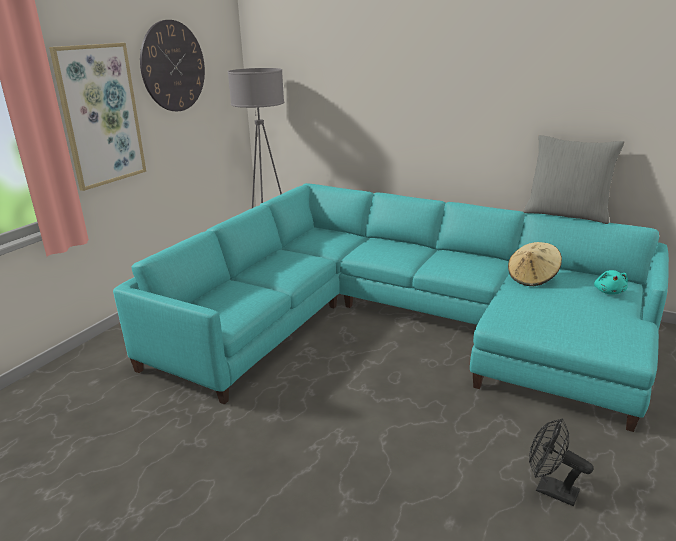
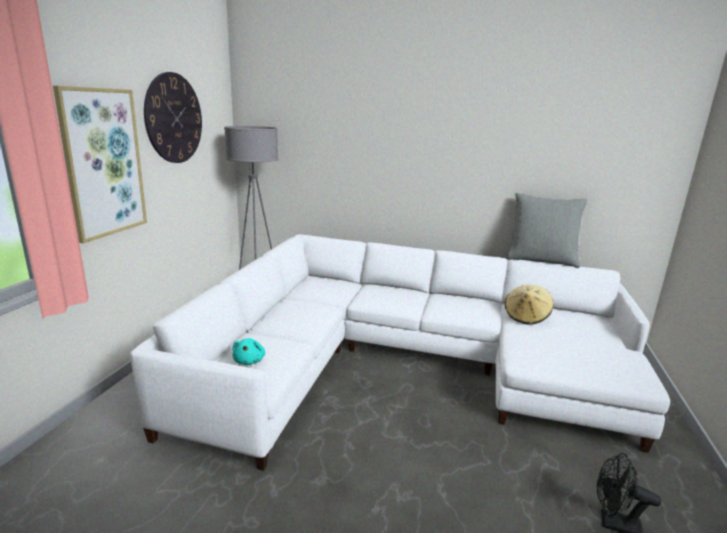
camera: 15 degrees left, 5 degrees down
(398, 322) = (404, 363): turquoise sofa -> white sofa
(609, 291) = (593, 326): turquoise plush toy -> turquoise plush toy (249, 361)

